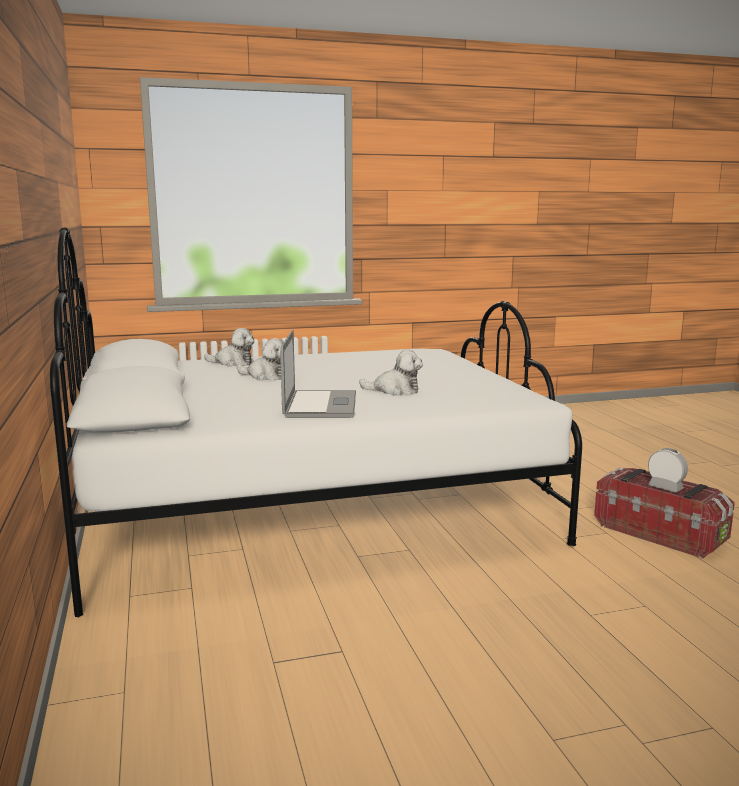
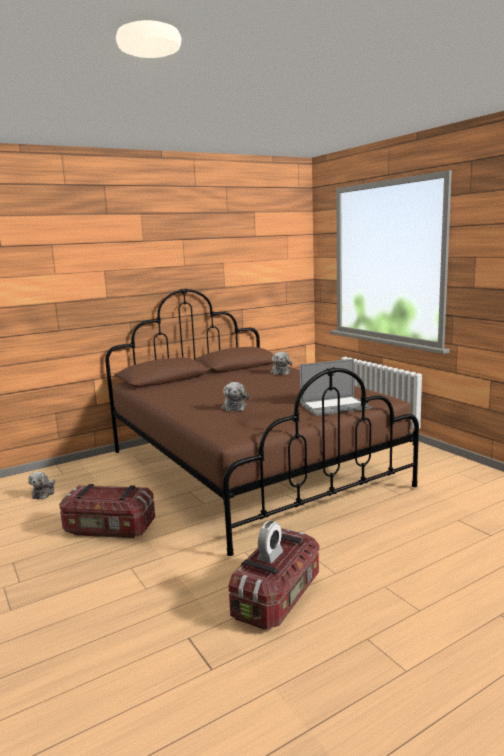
camera: 75 degrees right, 0 degrees up
(265, 376) = (250, 382): plush toy -> plush toy (44, 493)
(310, 507) = (250, 468): white bed -> brown bed
(321, 405) = (189, 399): laptop -> laptop (335, 406)
(459, 630) = (109, 529): none -> storage box

